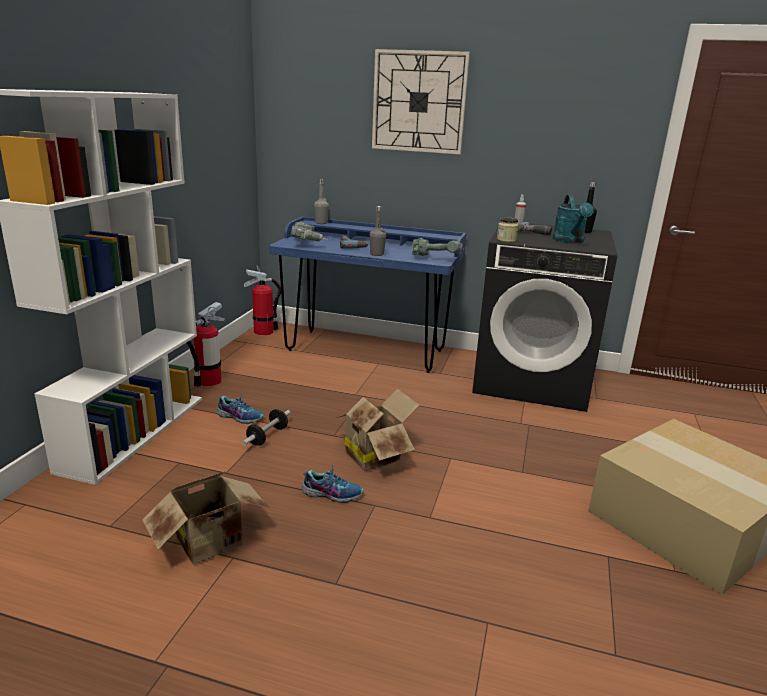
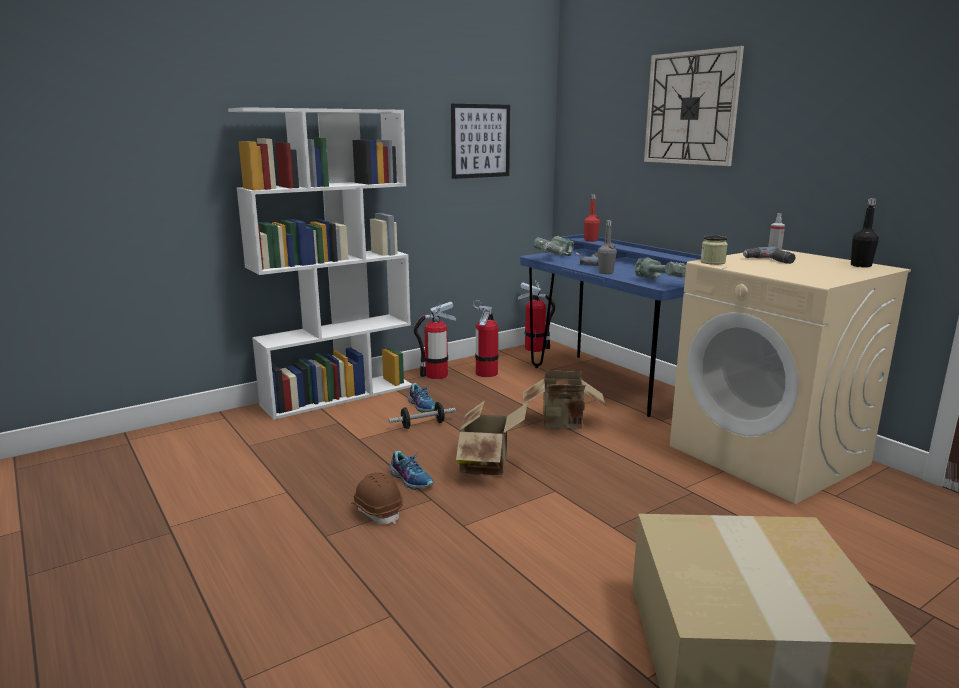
camera: 40 degrees right, 5 degrees down
(207, 126) = (480, 141): none -> picture
(213, 544) = (287, 479): cardboard box -> cardboard box (563, 424)
(254, 367) = (486, 373): none -> fire extinguisher
(321, 223) = (591, 240): grey bottle -> red bottle
(346, 536) = (377, 510): none -> brown hard hat
(532, 380) = (769, 455): black washing machine -> beige washing machine
(570, 241) = (800, 271): turquoise watering can -> none

